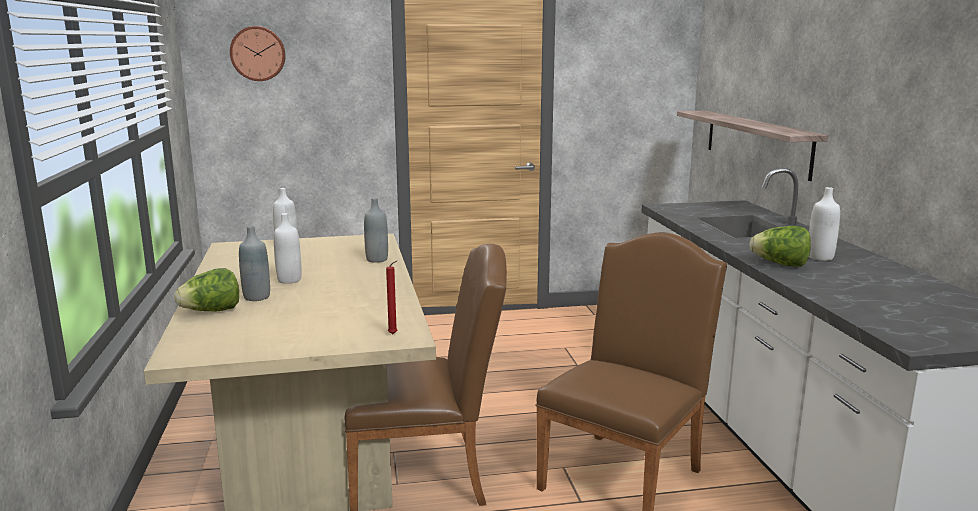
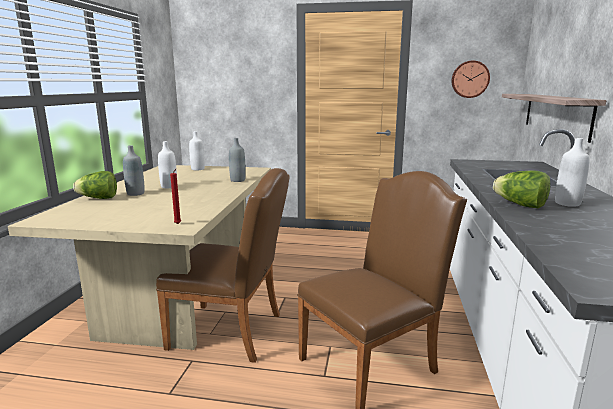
camera: 20 degrees right, 0 degrees up
(258, 53) = (215, 53): wall clock -> wall clock (470, 79)

